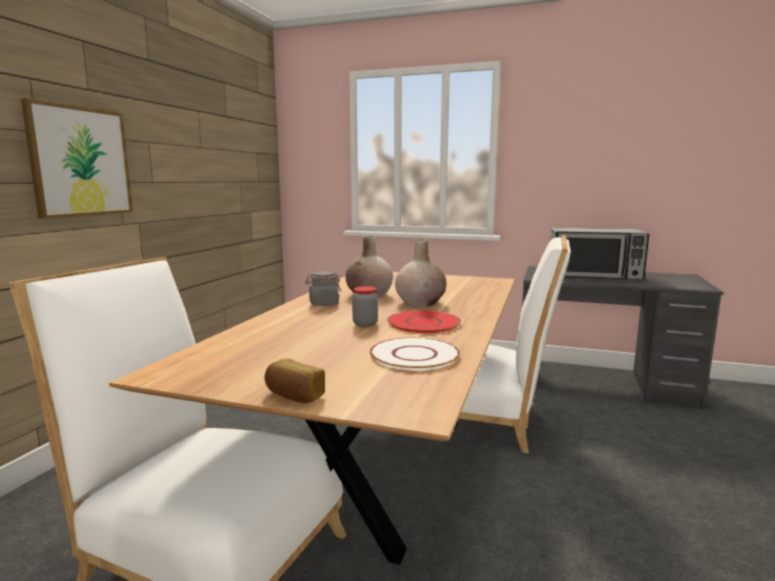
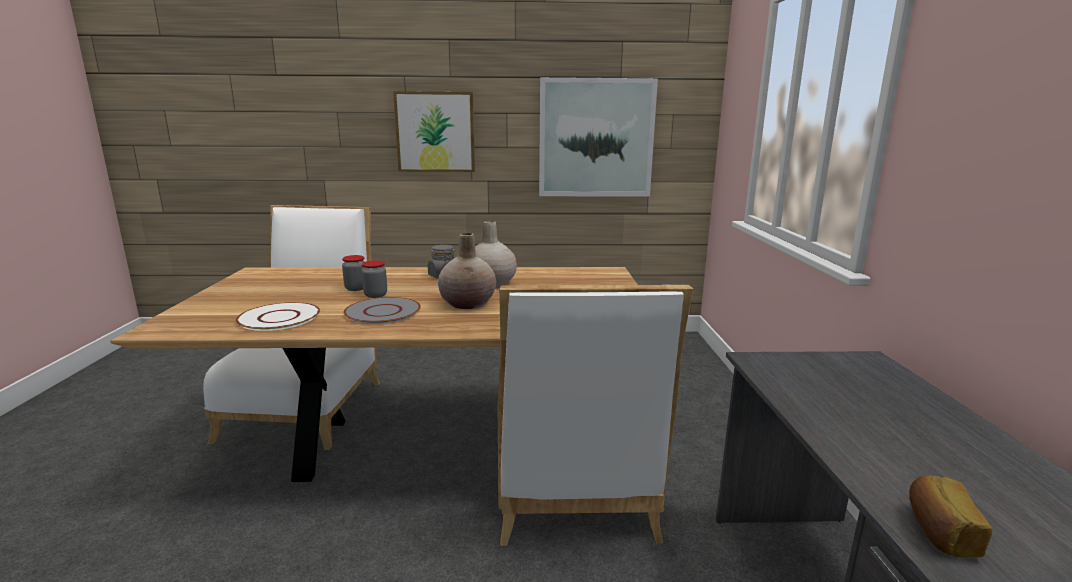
camera: 70 degrees right, 5 degrees up
(219, 172) = (596, 138): none -> picture
(294, 396) = (202, 300): bread -> bread (938, 531)
(331, 329) = (356, 288): none -> jar
(424, 323) = (382, 312): red plate -> grey plate
(594, 276) = (880, 412): microwave -> none

